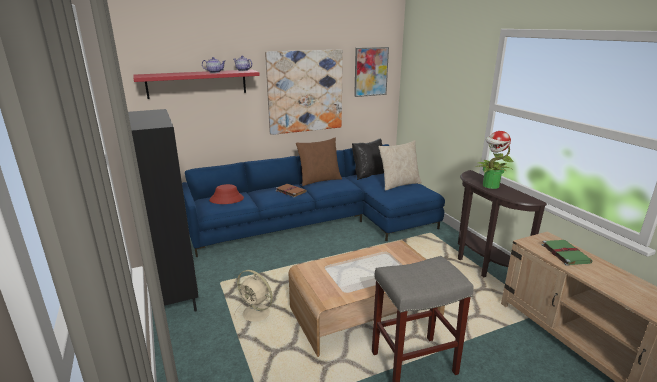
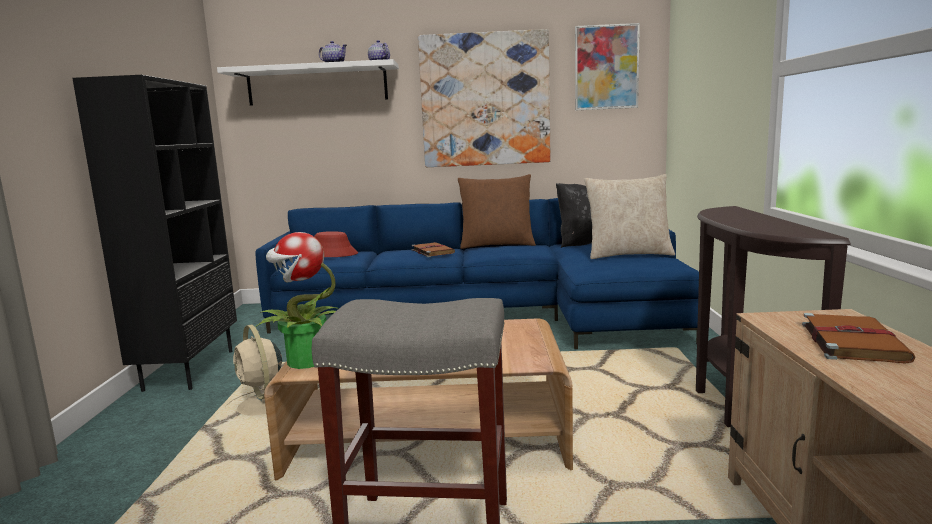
camera: 25 degrees right, 10 degrees down
(197, 83) = (317, 85): red shelf -> white shelf
(490, 186) = (743, 219): potted plant -> potted plant (304, 361)
(564, 253) = (851, 341): green book -> brown book

